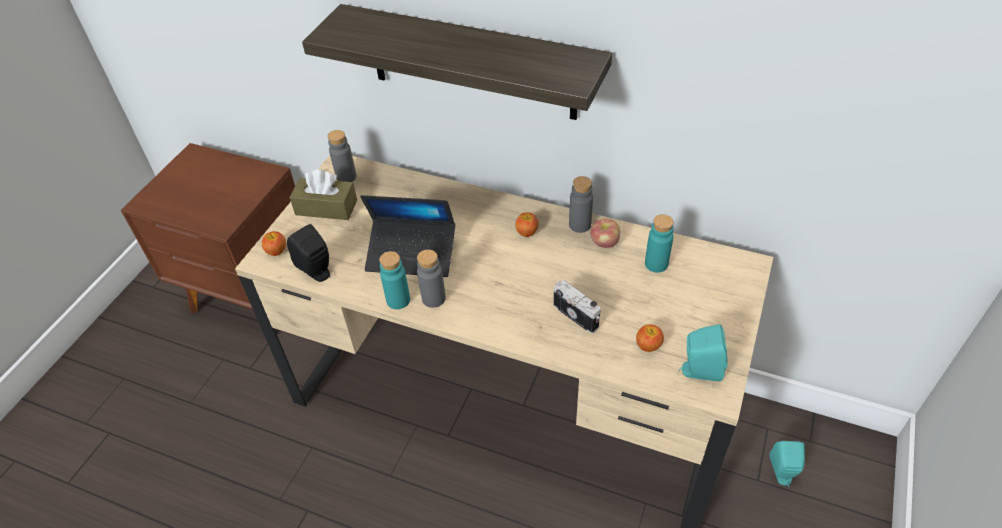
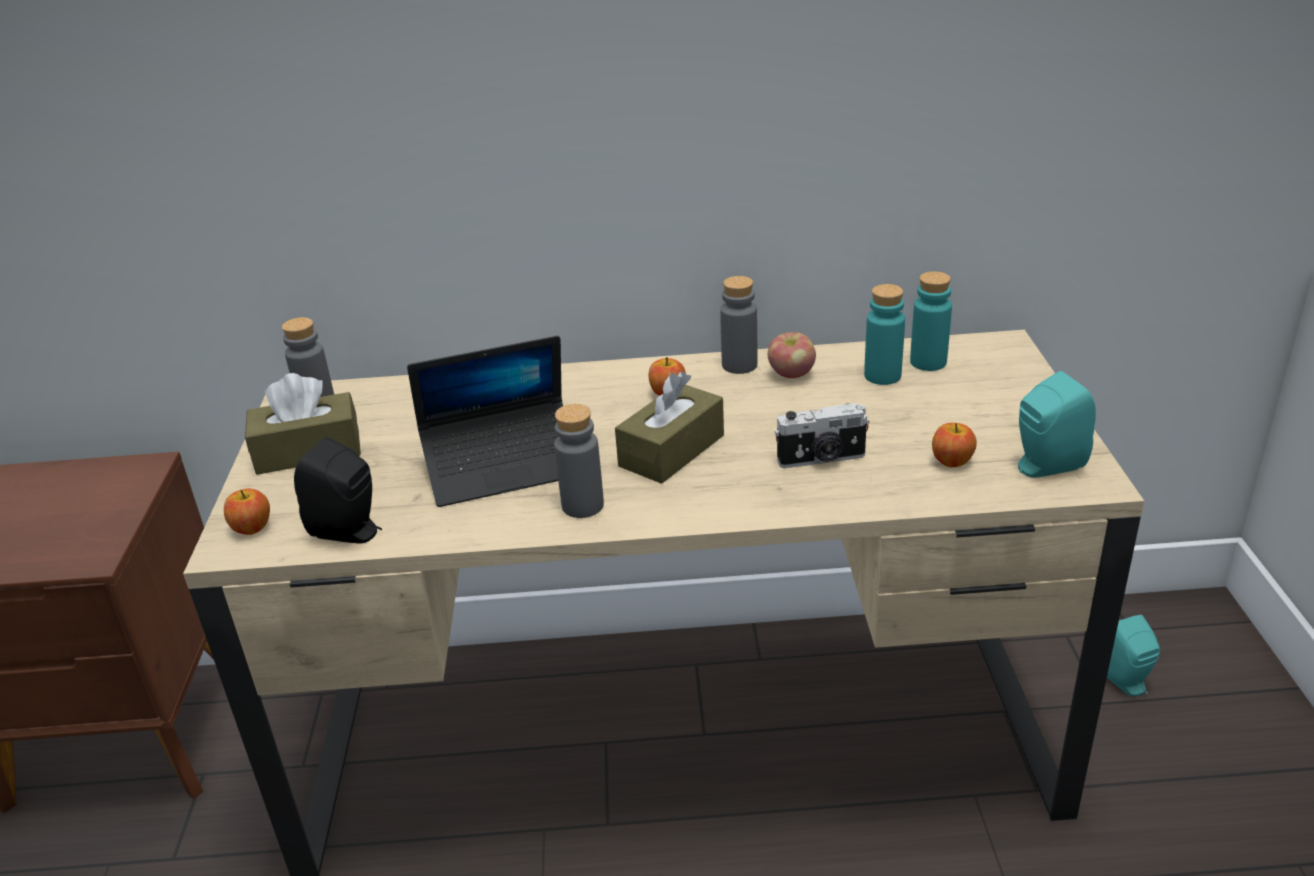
camera: 25 degrees left, 15 degrees down
(398, 300) = (524, 525): turquoise bottle -> turquoise bottle (928, 362)
(472, 63) = (521, 138): shelf -> none
(501, 277) = (671, 451): none -> brown tissue box
(577, 315) = (822, 459): camera -> camera turned 150 degrees clockwise

